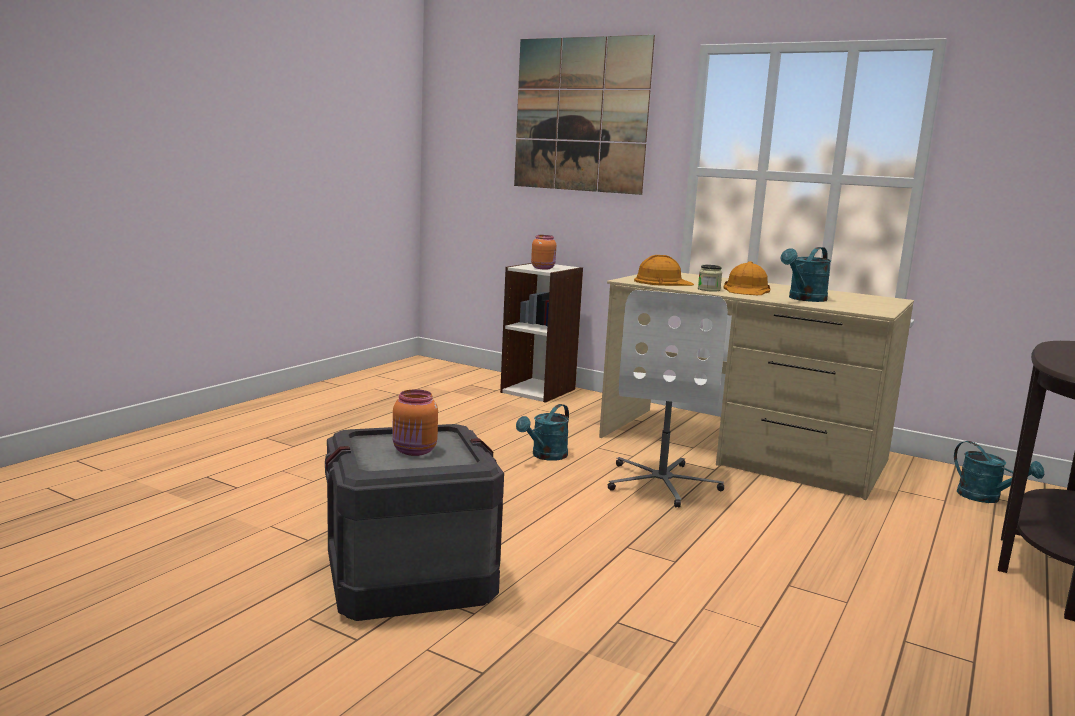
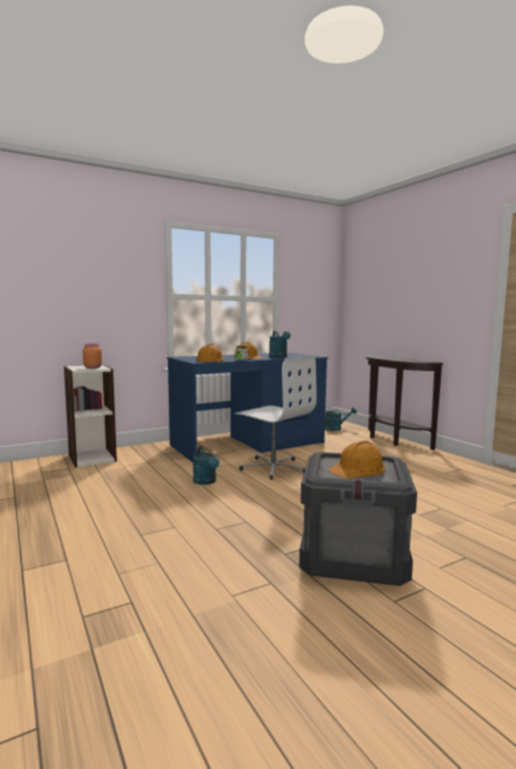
camera: 60 degrees left, 5 degrees down
(415, 451) = (357, 469): orange jar -> orange hard hat
(580, 115) = (84, 258): picture -> none
(741, 449) = (248, 444): beige desk -> blue desk

